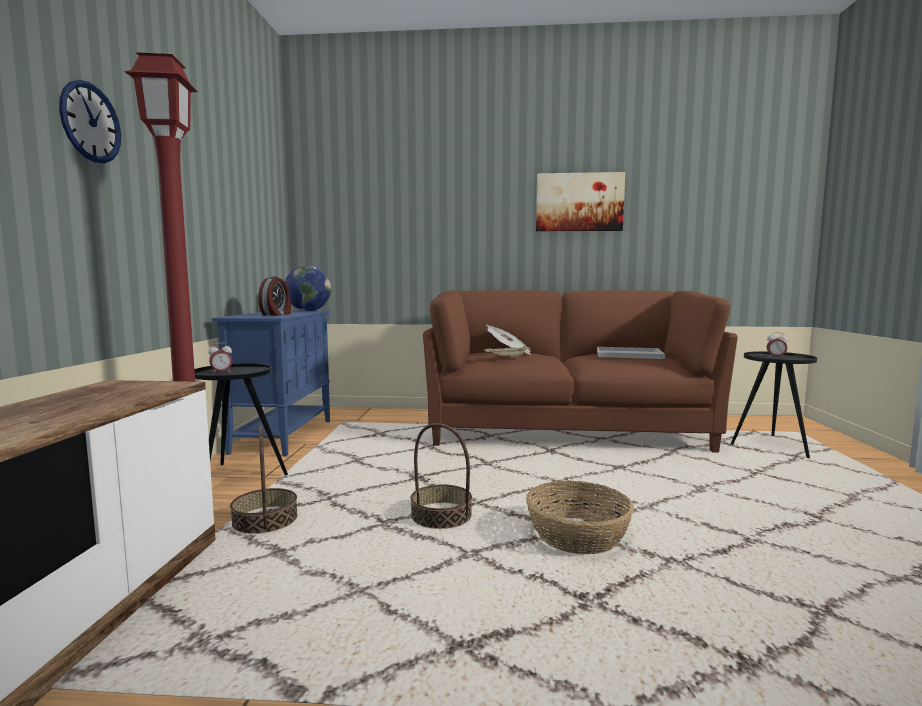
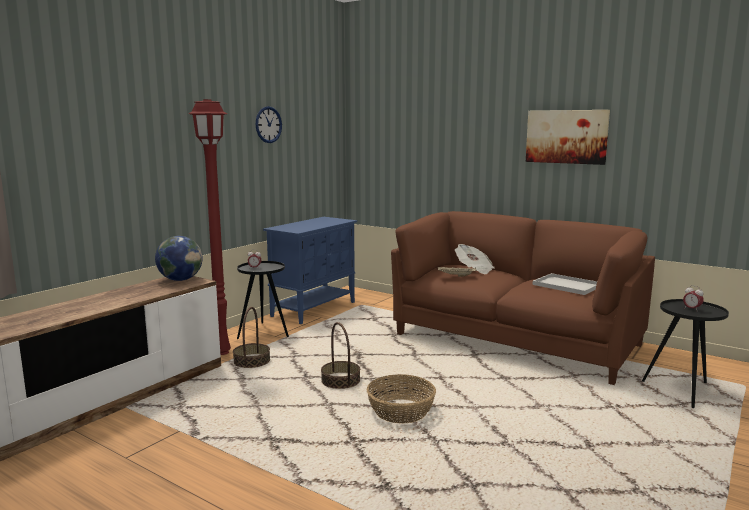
camera: 30 degrees right, 5 degrees up
(90, 122) = (184, 130): wall clock -> wall clock (268, 124)
(277, 314) = (306, 226): alarm clock -> none
(308, 311) = (339, 220): globe -> globe (180, 280)

